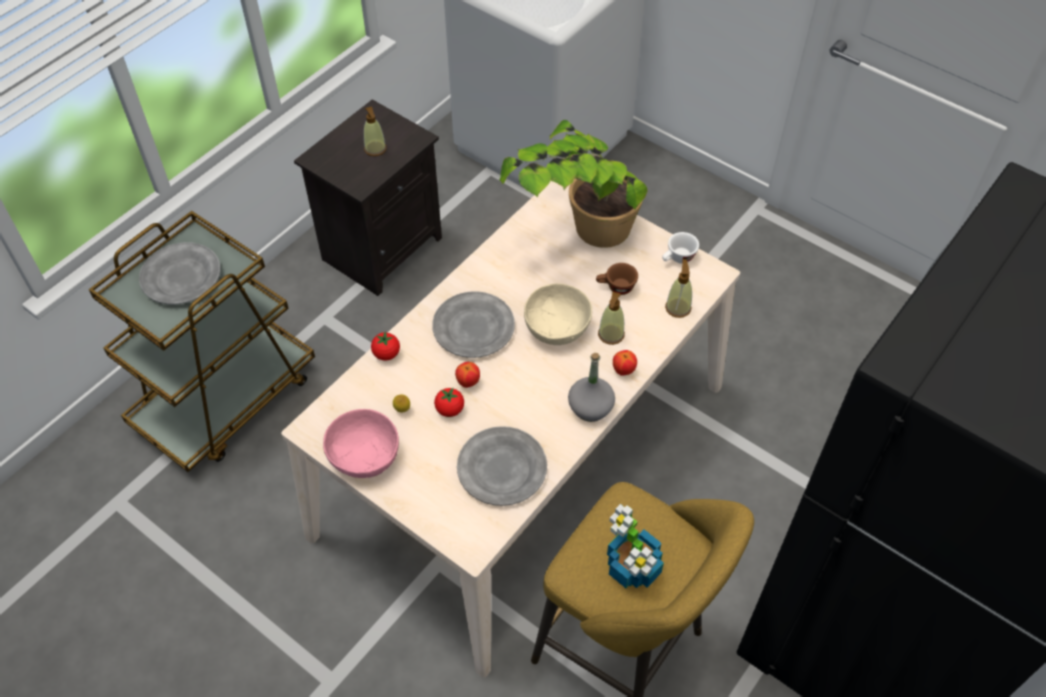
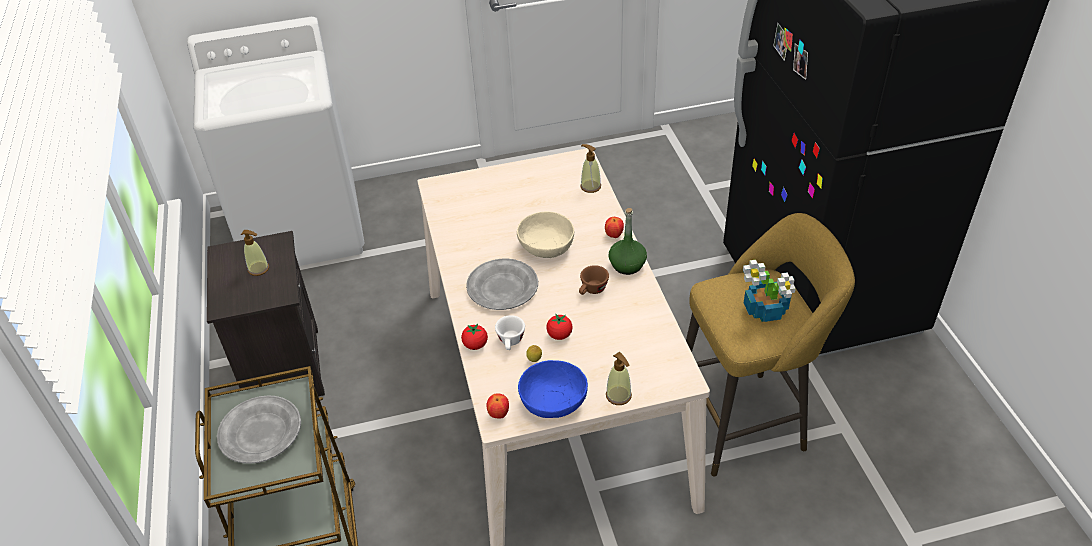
camera: 50 degrees left, 10 degrees down
(365, 455) = (553, 401): pink bowl -> blue bowl
(468, 382) = (546, 314): apple -> apple (498, 414)
(502, 468) = (634, 332): grey plate -> none
(575, 236) = (481, 200): potted plant -> none
(590, 407) = (627, 265): grey bottle -> green bottle
(611, 334) = (579, 226): soap dispenser -> soap dispenser (618, 396)
(616, 287) = (544, 204): brown cup -> brown cup (592, 290)
(678, 258) = (552, 166): white cup -> white cup (511, 342)

